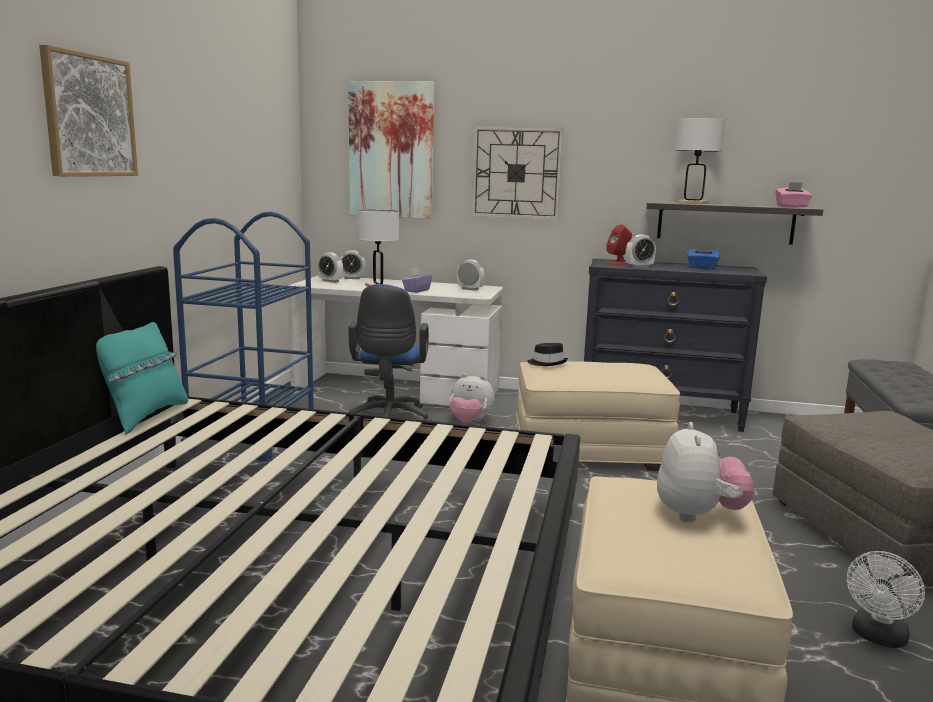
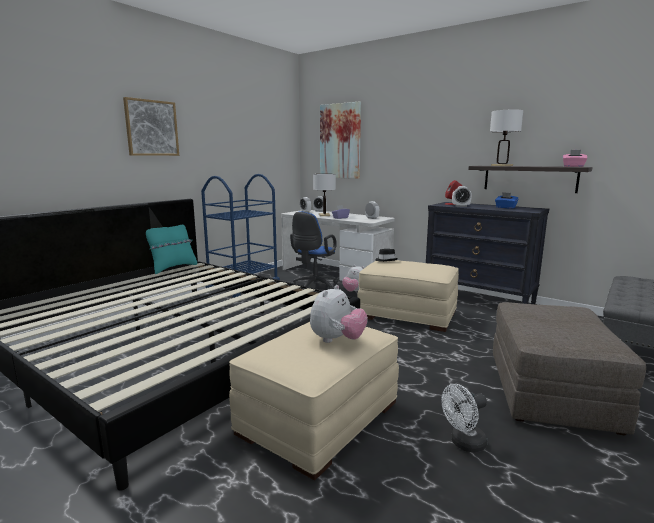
camera: 25 degrees right, 0 degrees up
(516, 173) = (403, 151): wall clock -> none

